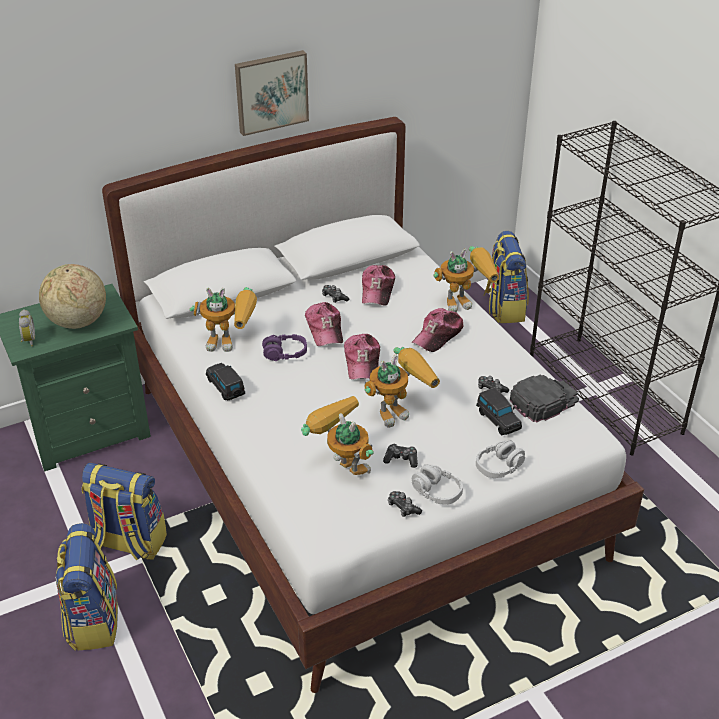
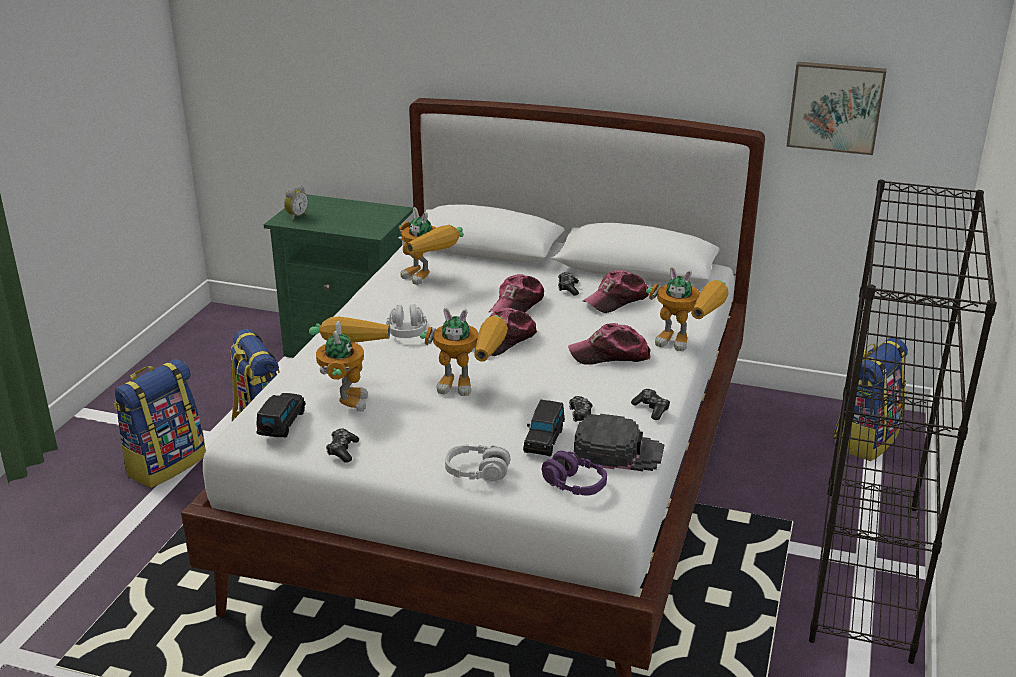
camera: 45 degrees right, 10 degrees down
(77, 322) = (346, 220): globe -> none
(226, 388) = (368, 305): black toy car -> black toy car (281, 425)
(271, 91) = (609, 53): picture -> picture (835, 107)
(285, 353) = (454, 305): purple headphones -> purple headphones (574, 484)
(401, 459) = (405, 419): game controller -> game controller (651, 409)
(437, 491) = (390, 457): grey headphones -> grey headphones (407, 330)

